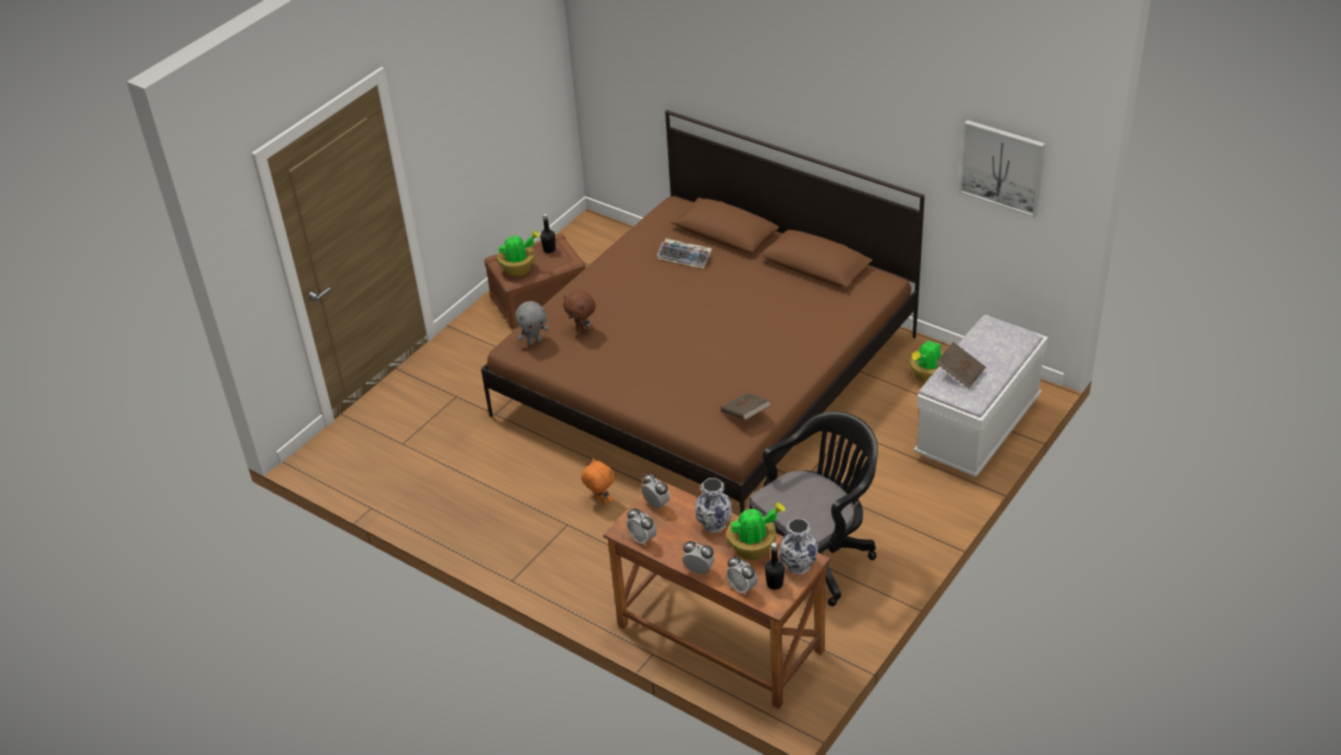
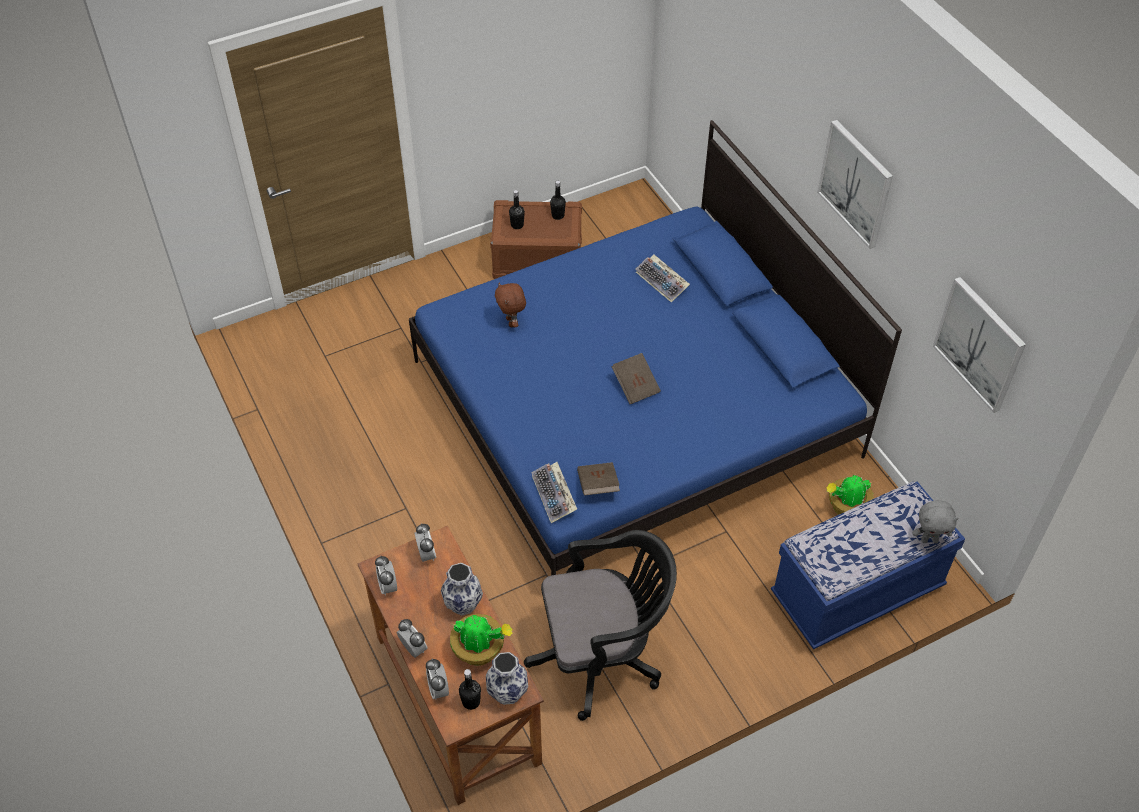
camera: 25 degrees right, 10 degrees up
(519, 269) = (517, 225): potted plant -> black bottle
(534, 341) = (462, 314): grey plush toy -> grey plush toy (929, 540)
(600, 501) = (450, 497): orange plush toy -> none
(707, 375) = (634, 408): brown bed -> blue bed
(716, 435) = (554, 496): none -> keyboard
(840, 92) = (856, 183): none -> picture
(960, 373) = (839, 540): brown book -> brown book (636, 386)
(977, 429) = (856, 592): white bench -> blue bench

